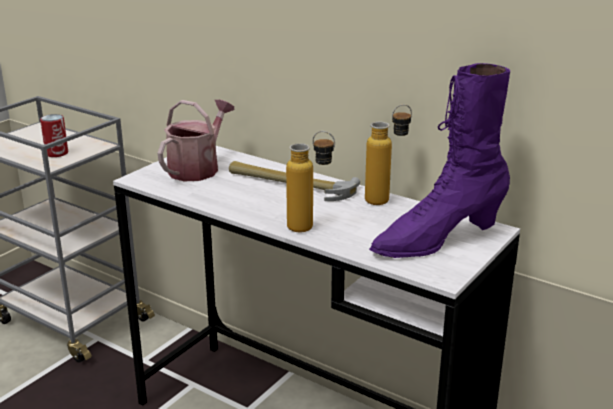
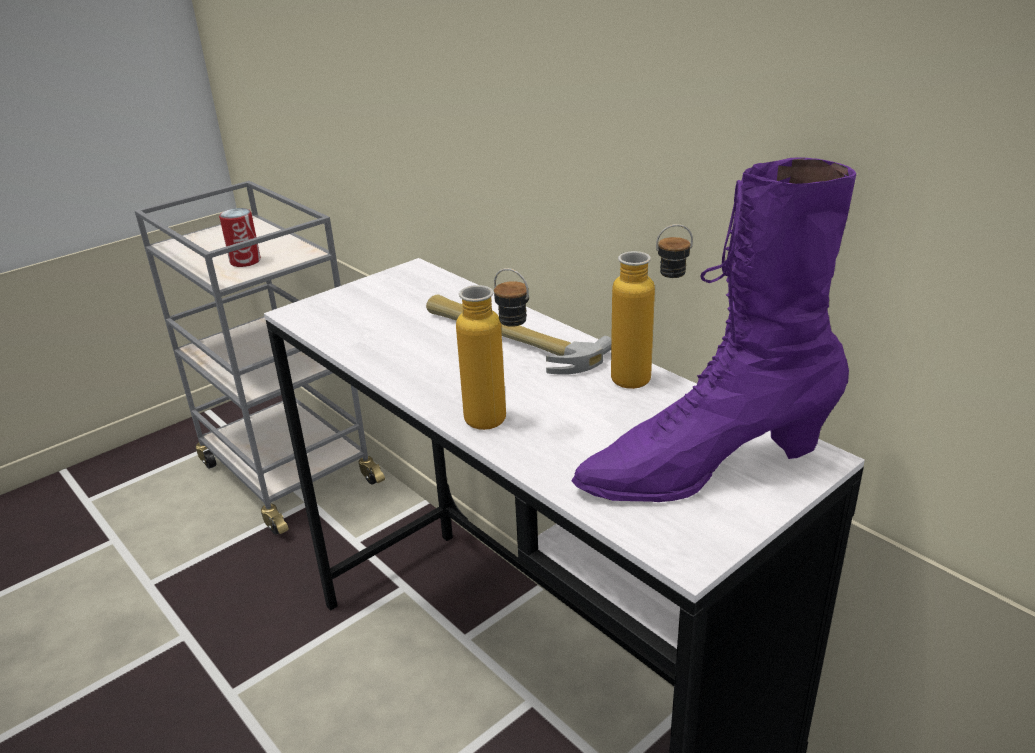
camera: 15 degrees right, 5 degrees up
(197, 168) = (389, 301): watering can -> none

